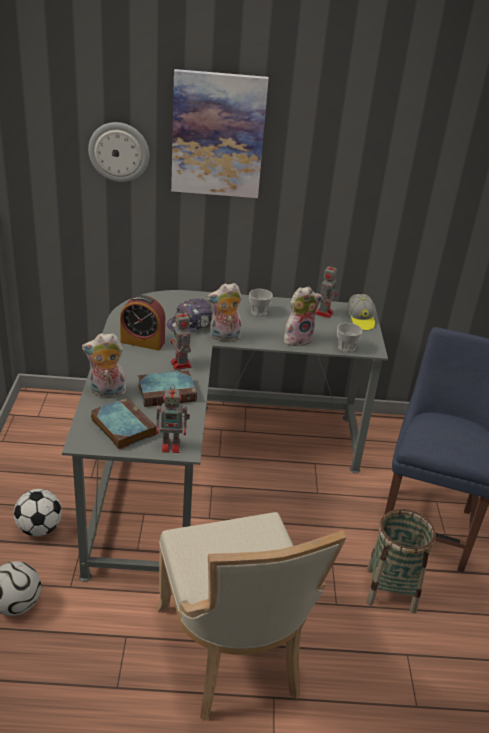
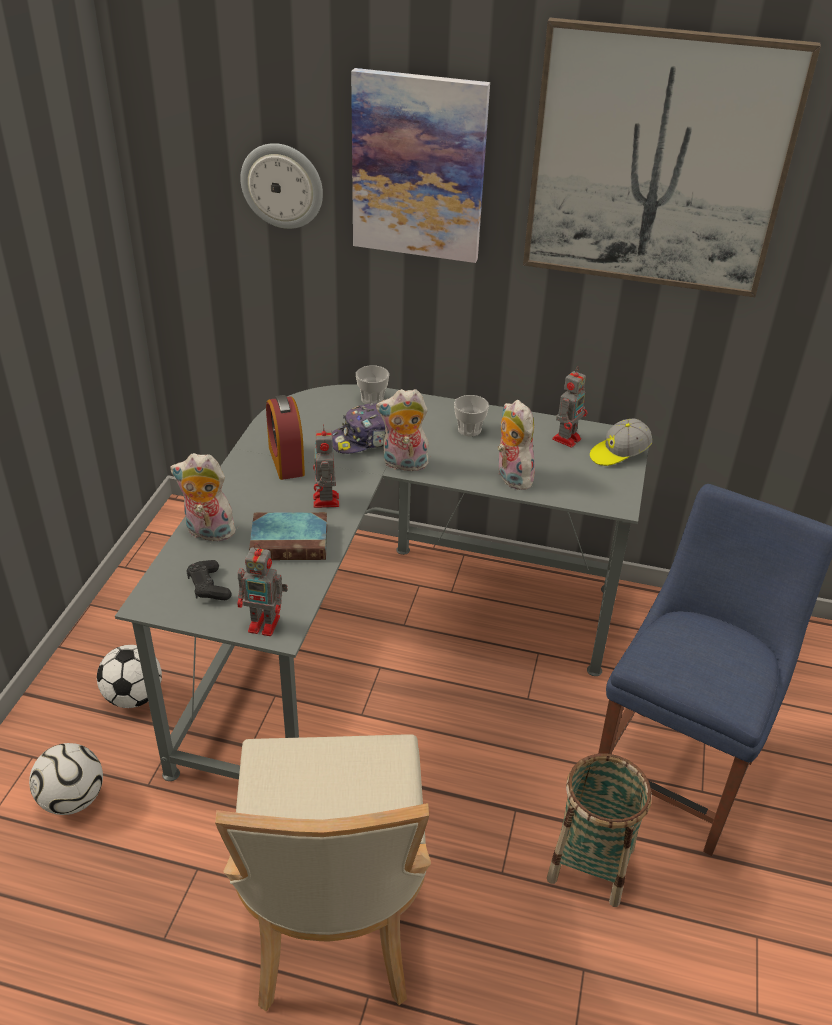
camera: 15 degrees right, 5 degrees up
(122, 427) = (208, 587): book -> black game controller
(142, 342) = (286, 461): alarm clock -> alarm clock turned 45 degrees clockwise
(298, 339) = (511, 477): plush toy -> plush toy turned 105 degrees counterclockwise
(346, 348) = (579, 498): cup -> cup (372, 399)
(360, 319) = (619, 454): cap -> cap turned 60 degrees clockwise
(377, 125) = (658, 162): none -> picture

